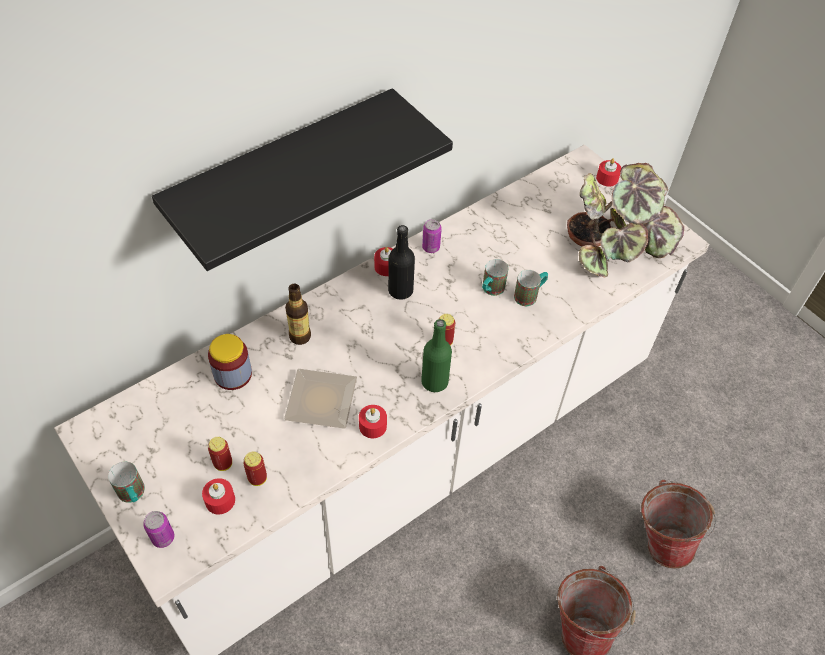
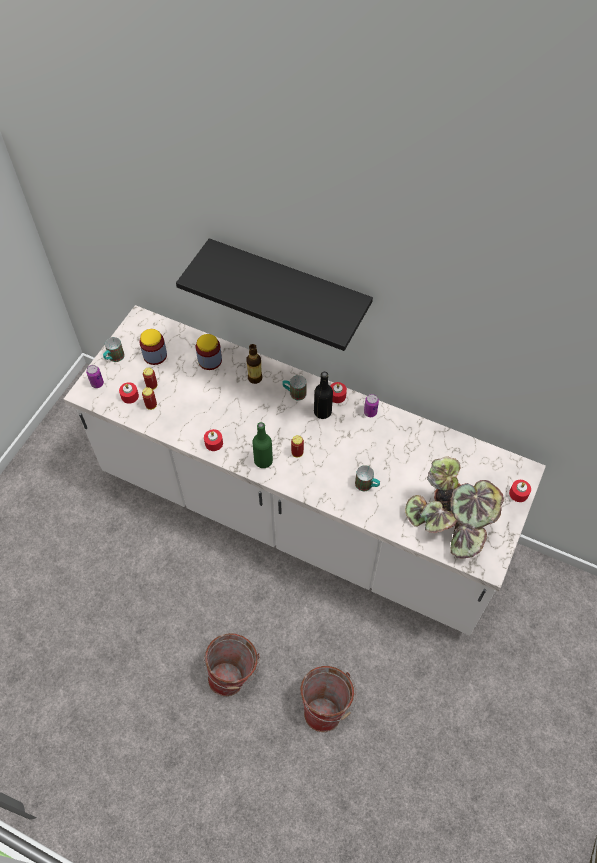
camera: 65 degrees right, 5 degrees up
(171, 438) = (155, 355): none -> jar
(318, 402) = (214, 409): plate -> none
(490, 290) = (356, 461): mug -> mug (294, 393)

